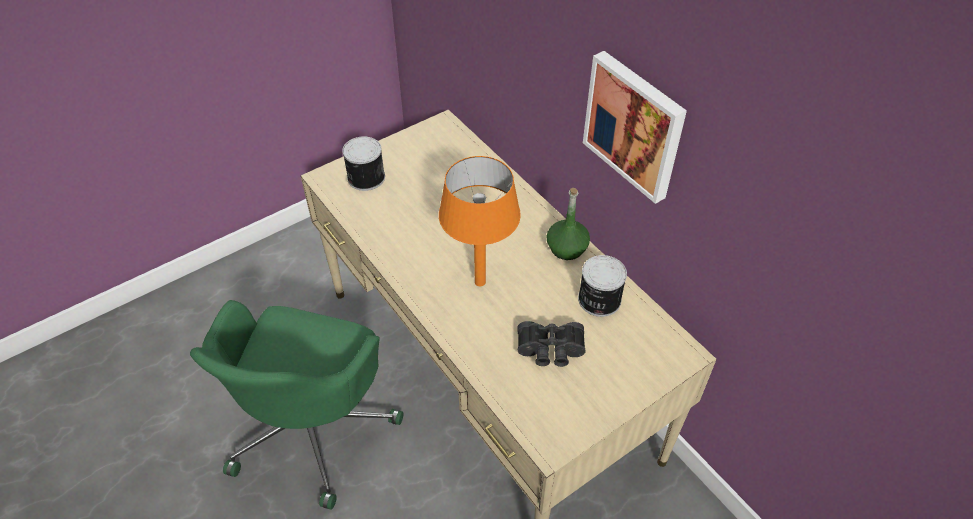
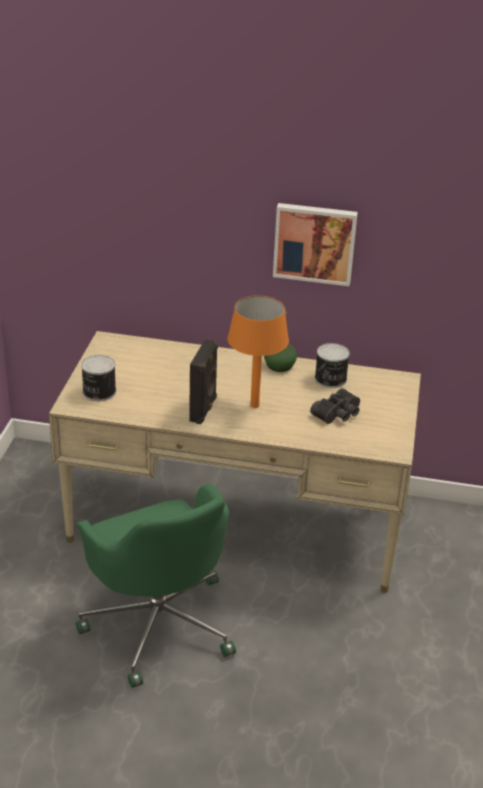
camera: 45 degrees left, 15 degrees down
(427, 256) = (204, 410): none -> black speaker

